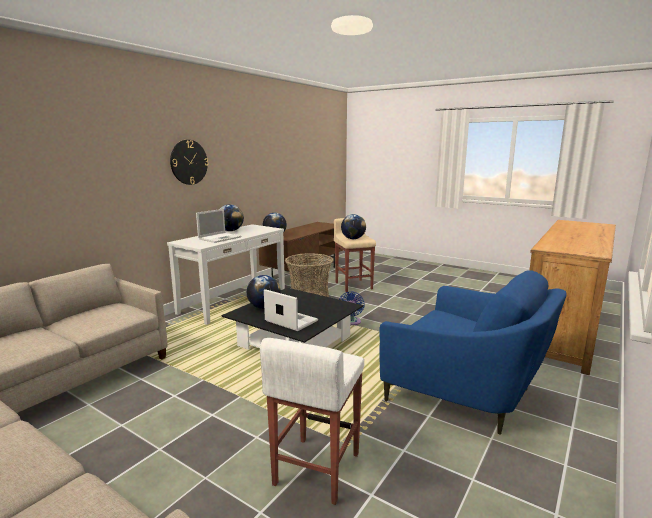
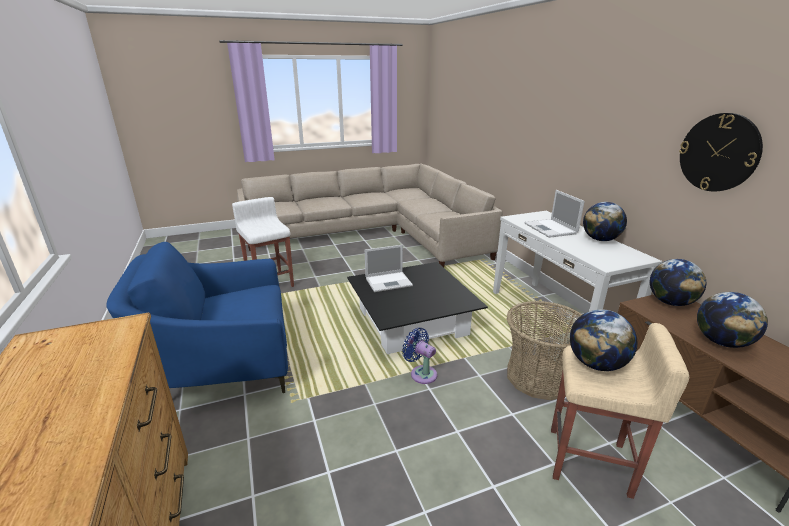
camera: 125 degrees right, 10 degrees up
(189, 162) = (598, 130): wall clock -> wall clock (718, 152)
(264, 307) = (435, 279): globe -> globe (721, 342)

